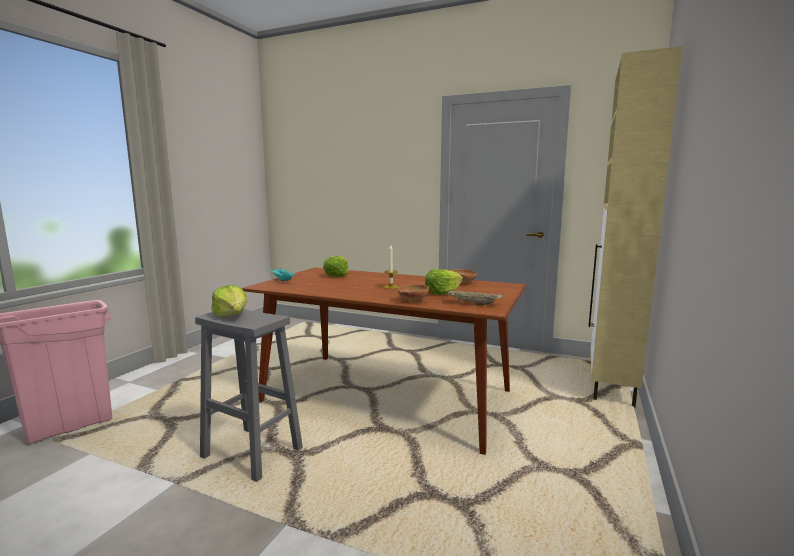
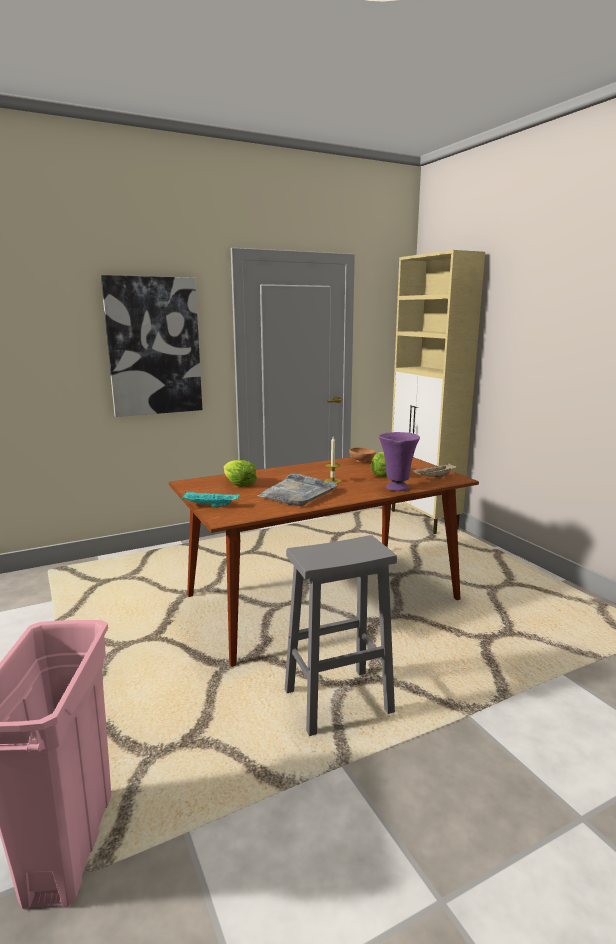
camera: 50 degrees left, 5 degrees up
(232, 315) = (329, 554): lettuce -> none
(343, 286) = (297, 493): none -> grey tray
(379, 177) = (154, 346): none -> picture
(412, 301) = (396, 488): brown bowl -> purple vase

